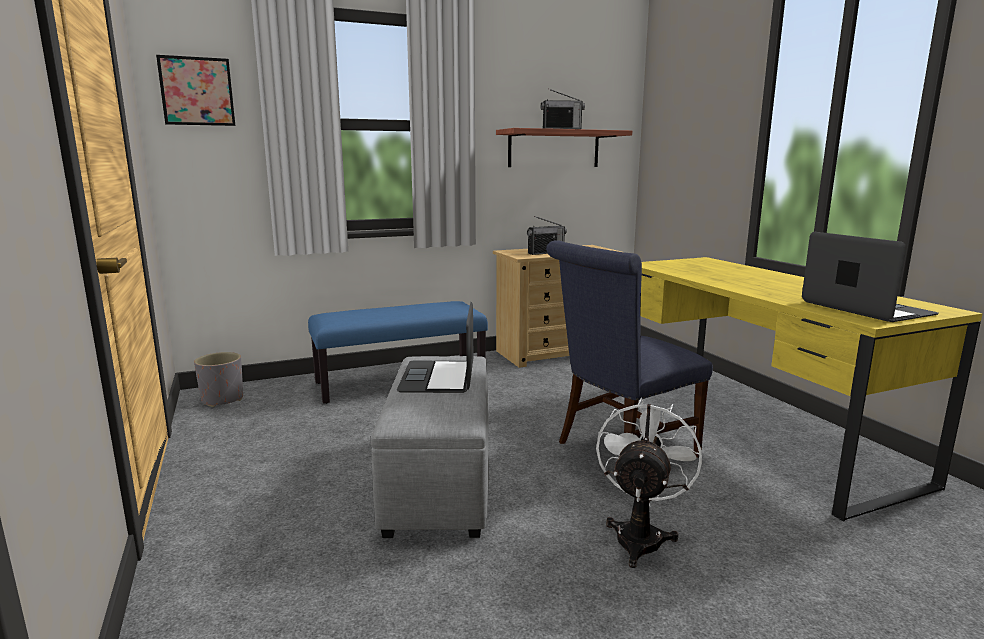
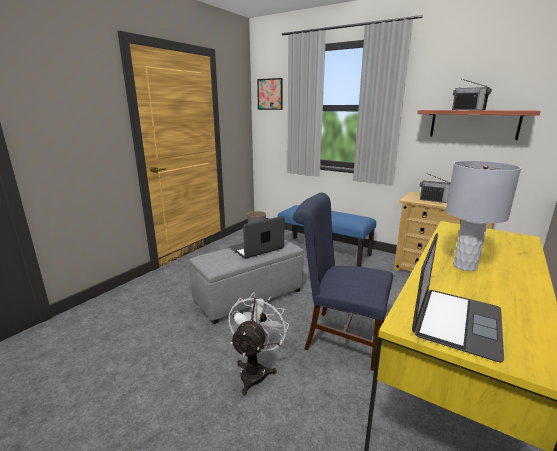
camera: 55 degrees right, 5 degrees up
(640, 535) = (255, 370): white fan -> white fan turned 60 degrees counterclockwise
(753, 283) = (465, 266): none -> grey table lamp

